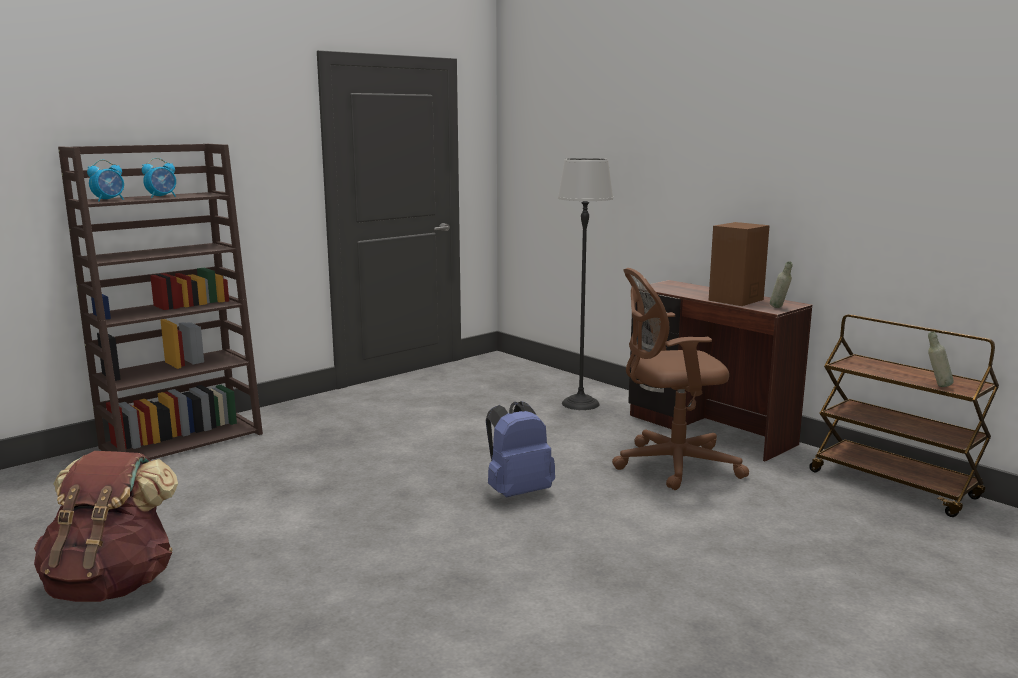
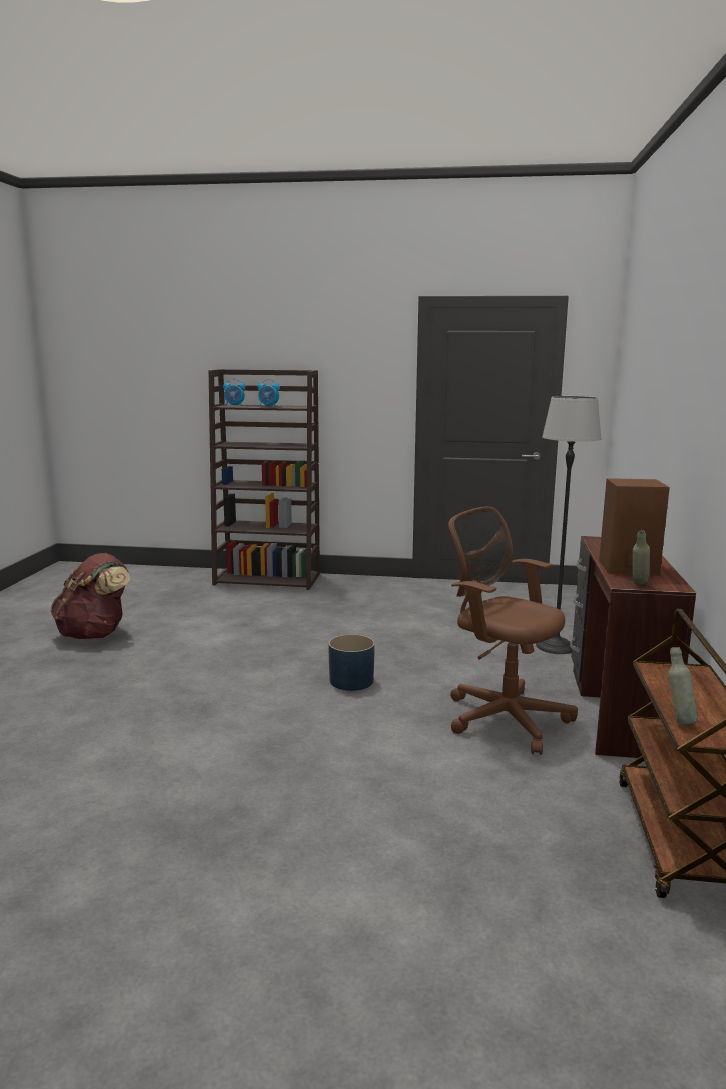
camera: 50 degrees right, 0 degrees up
(517, 492) = (351, 681): blue backpack -> blue planter

